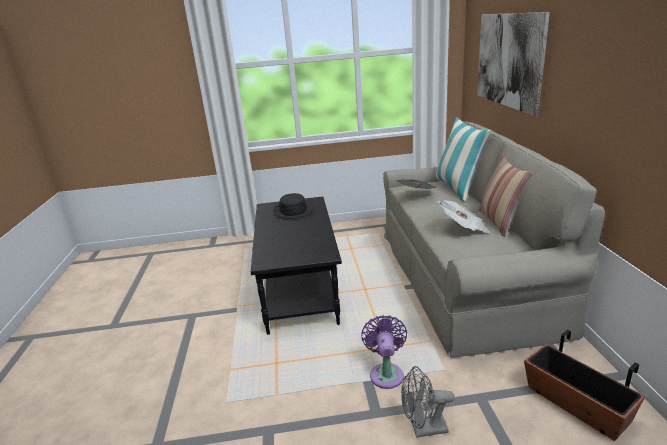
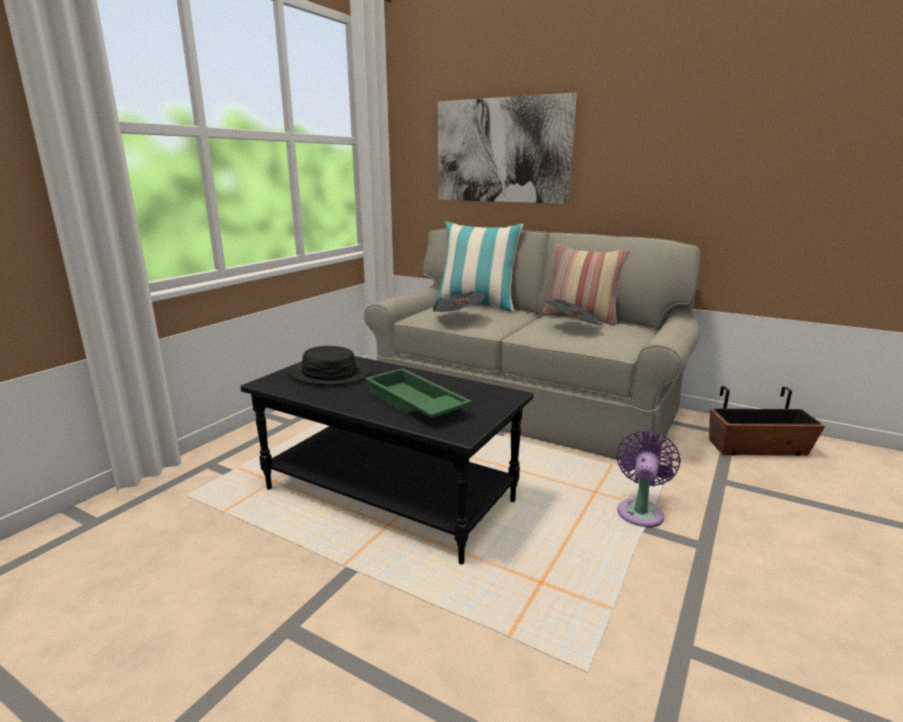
camera: 55 degrees left, 5 degrees down
(283, 240) = (413, 403): none -> green tray
(386, 373) = (640, 511): purple fan -> purple fan turned 75 degrees clockwise
(423, 429) = (749, 529): grey fan -> none

